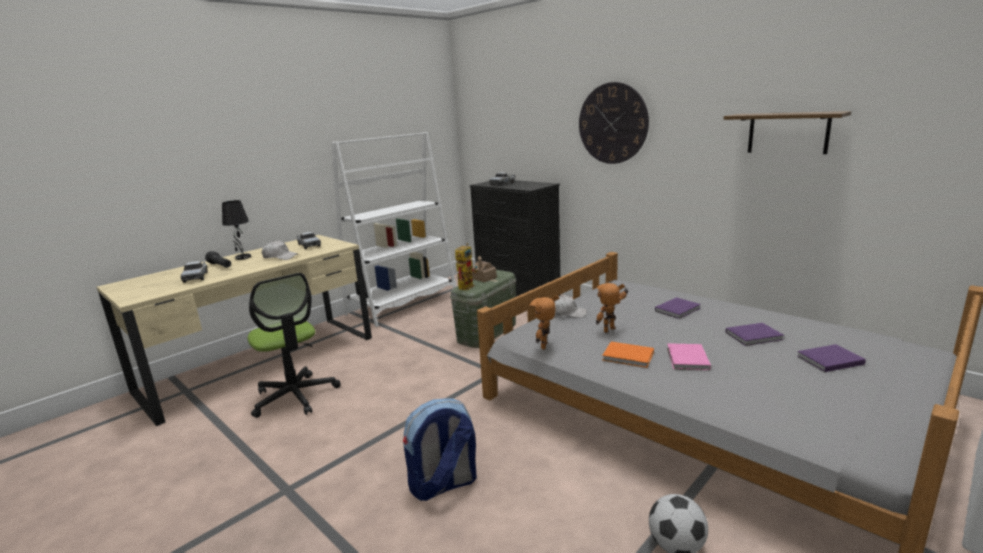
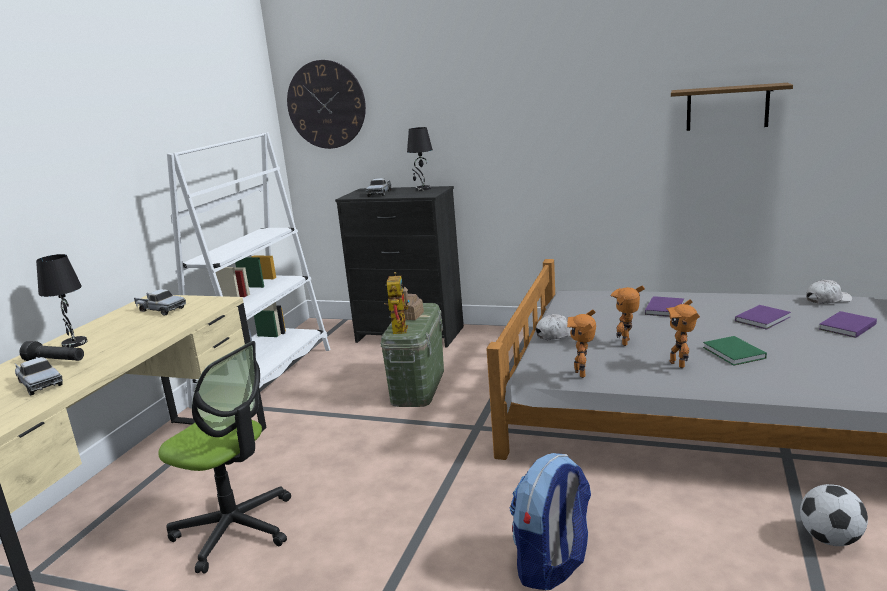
camera: 25 degrees left, 0 degrees up
(280, 257) = (142, 332): white cap -> white cap (827, 300)
(534, 183) = (422, 189): none -> black table lamp
(612, 123) = (521, 108): wall clock -> wall clock (326, 104)
(629, 357) = (679, 364): orange book -> toy robot
(687, 359) = (734, 353): pink book -> green book

